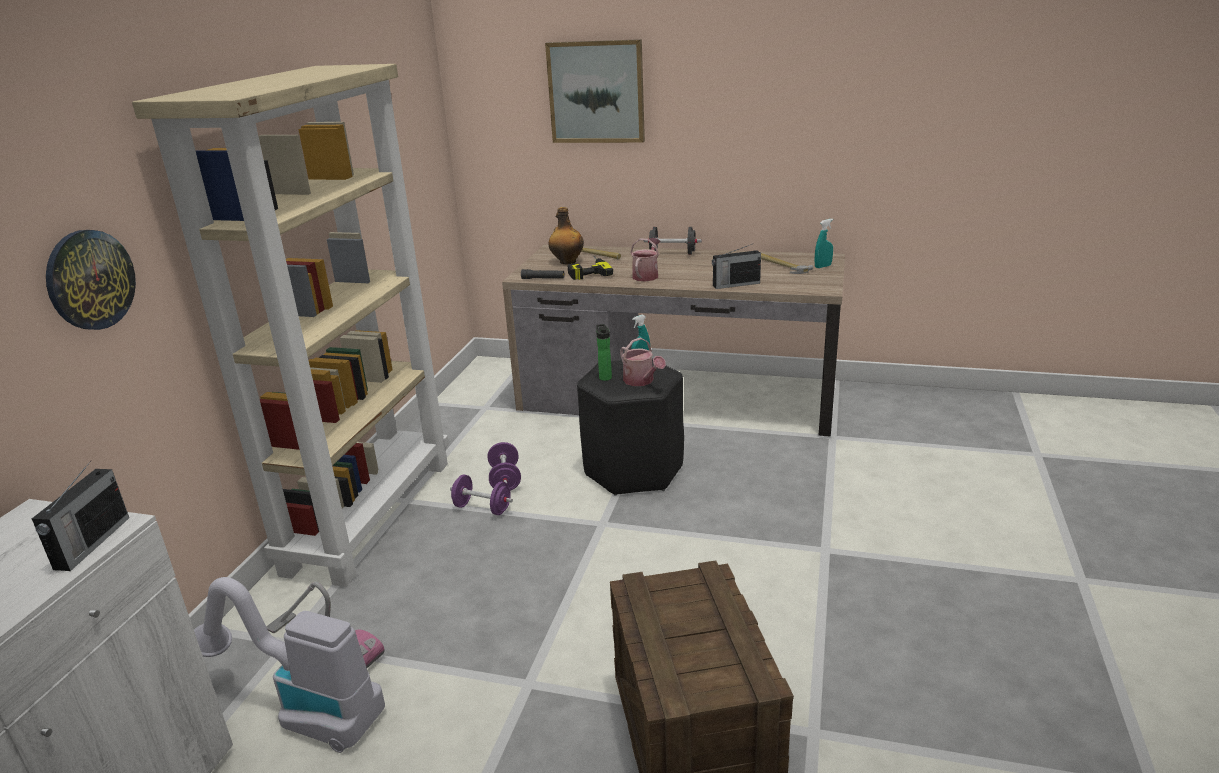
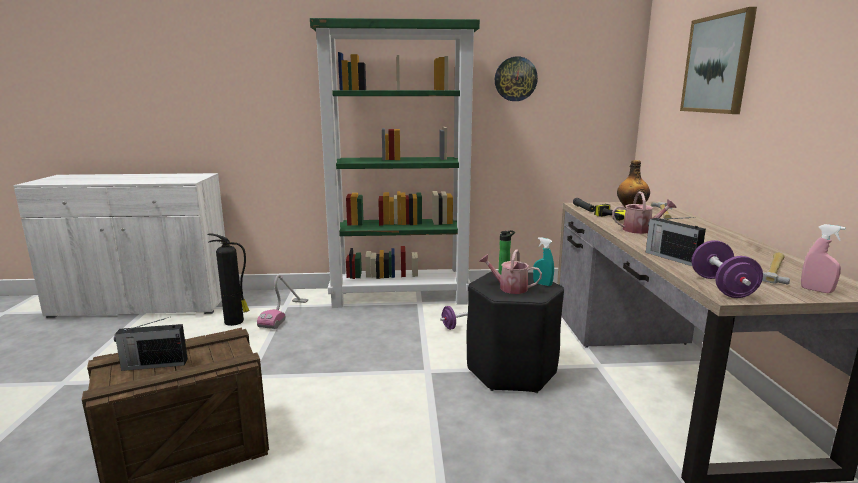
camera: 70 degrees right, 10 degrees down
(90, 280) = (276, 99): wall clock -> wall clock (515, 79)
(91, 544) = (176, 181): radio -> radio (154, 365)
(303, 710) = (235, 322): vacuum cleaner -> fire extinguisher
(370, 513) = (401, 297): beige bookcase -> green bookcase
(482, 508) = (423, 325): purple dumbbell -> purple dumbbell (722, 287)
(641, 381) = (509, 288): watering can -> watering can turned 75 degrees clockwise
(672, 254) = (717, 232): black dumbbell -> none
(823, 266) = (816, 290): turquoise spray bottle -> pink spray bottle

